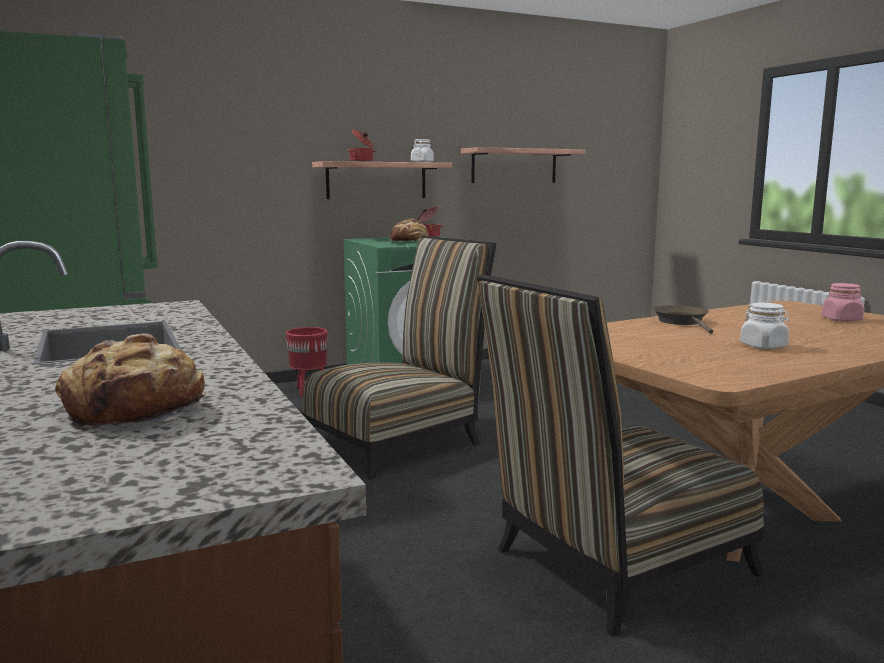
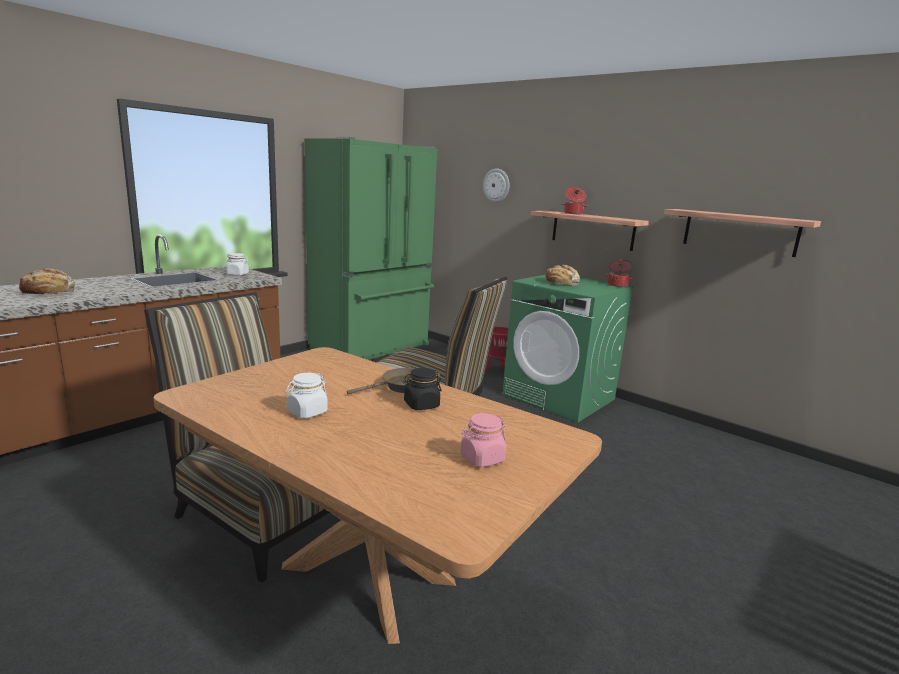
camera: 65 degrees right, 5 degrees up
(223, 131) = (496, 185): none -> wall clock
(422, 162) = (621, 218): white jar -> white jar (238, 274)
(731, 321) = (421, 405): none -> black jar

